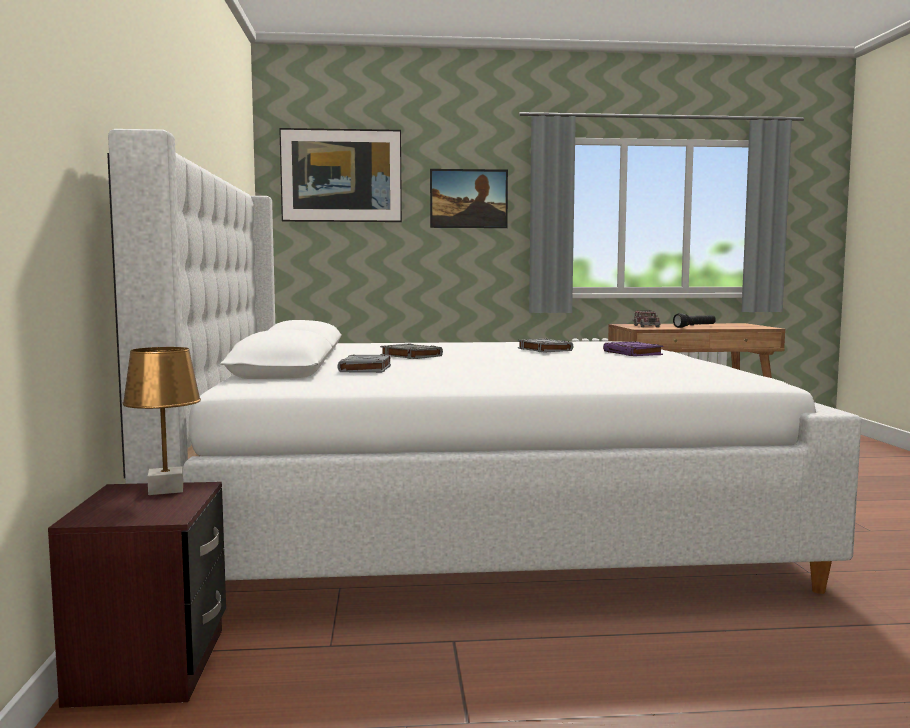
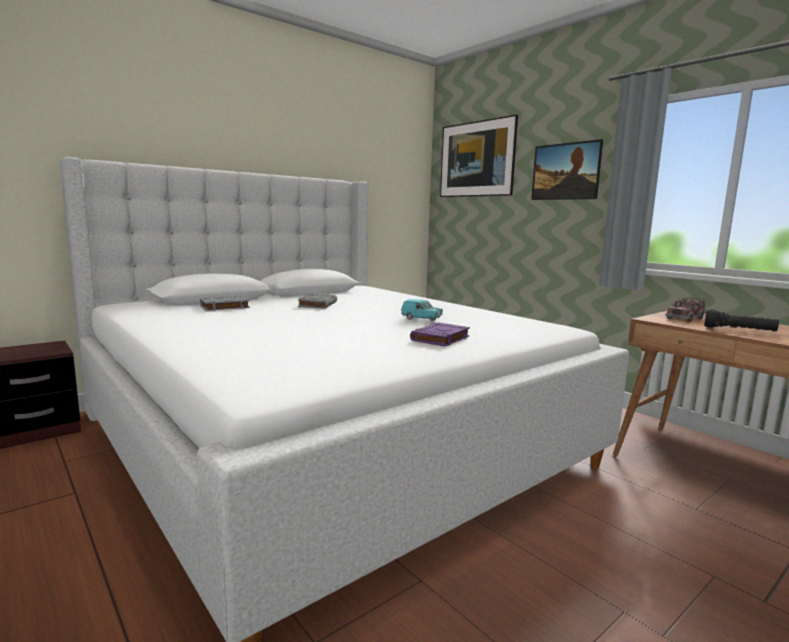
camera: 55 degrees right, 5 degrees up
(165, 490) = (50, 349): brown table lamp -> none
(544, 350) = (421, 319): grey book -> turquoise toy car

